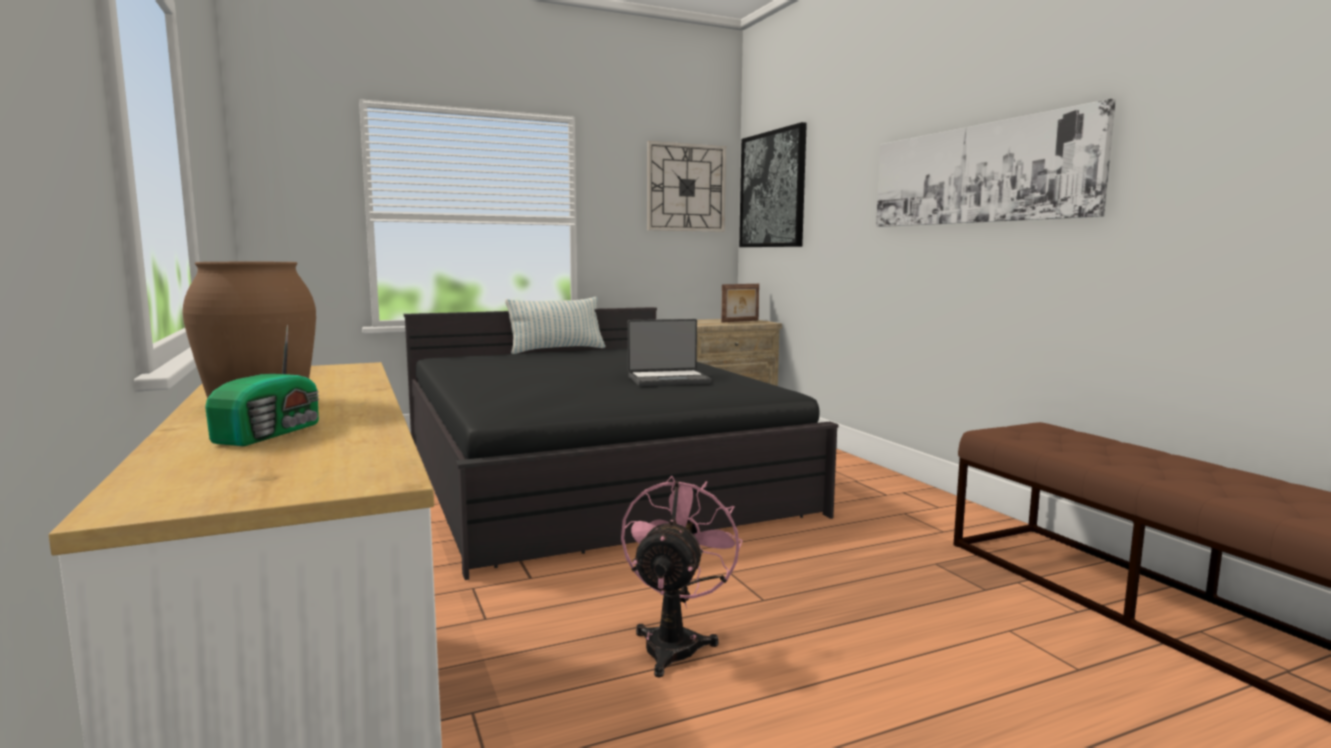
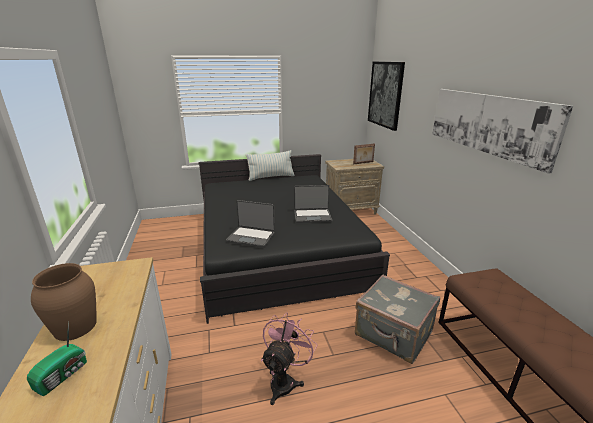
camera: 10 degrees right, 15 degrees up
(555, 399) = (251, 237): none -> laptop
(686, 187) = (340, 89): wall clock -> none
(874, 565) = (393, 334): none -> grey suitcase

